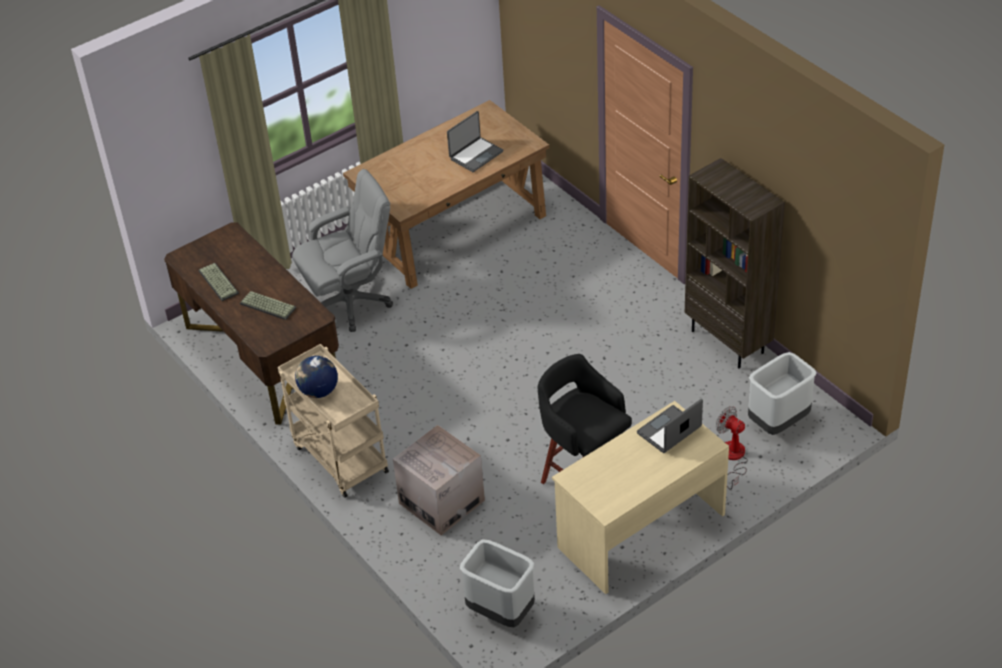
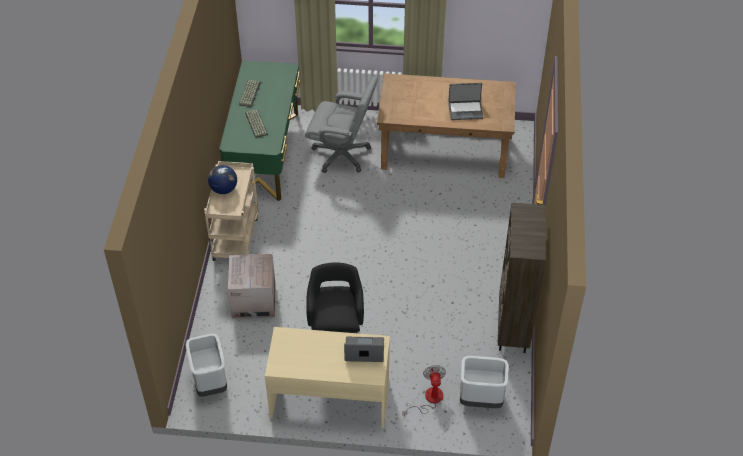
camera: 40 degrees right, 5 degrees up
(262, 357) = (264, 154): brown desk -> green desk

